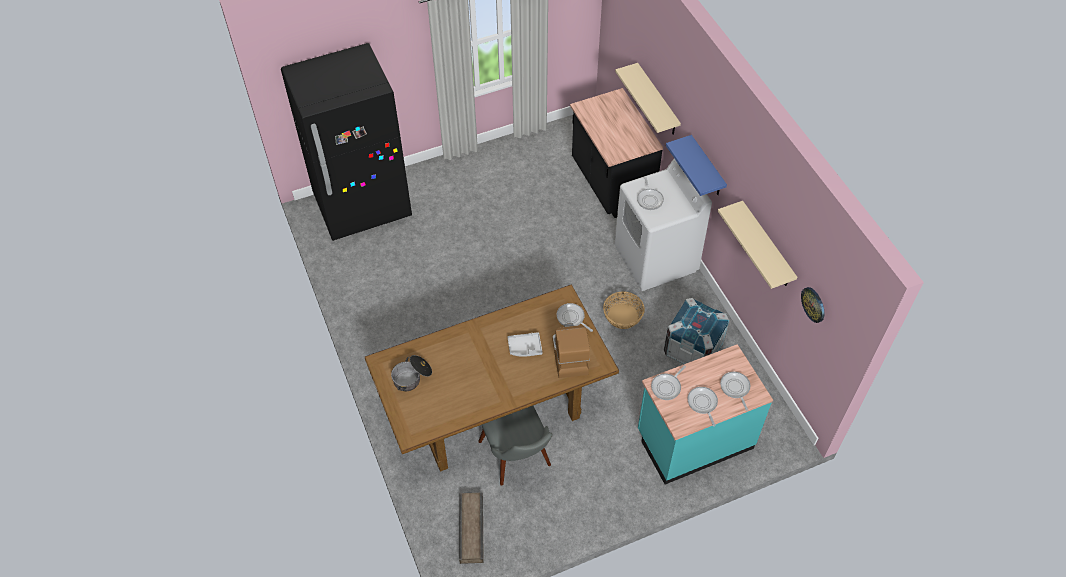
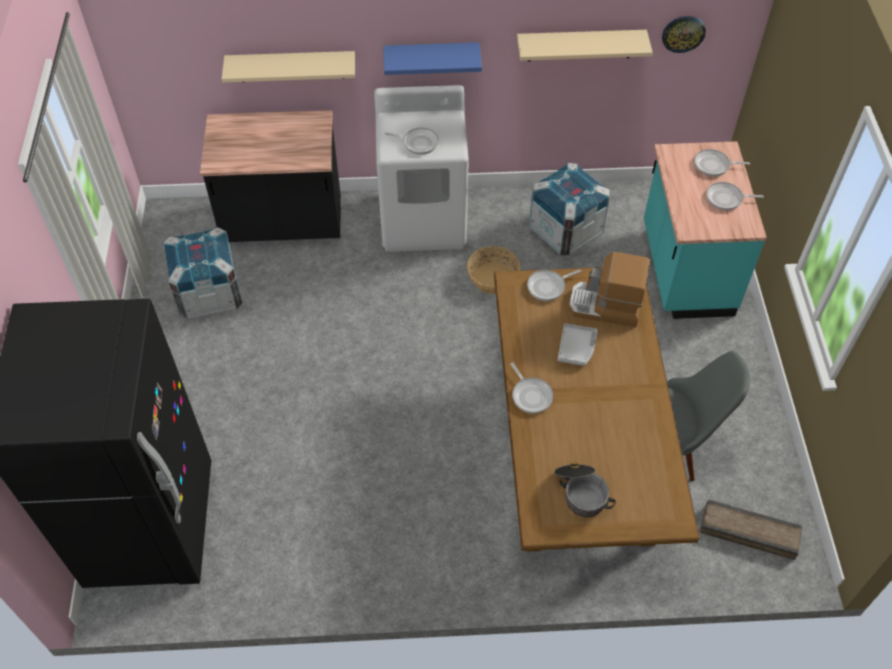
camera: 70 degrees left, 0 degrees up
(533, 169) = (209, 294): none -> crate
(667, 387) = (694, 221): frying pan -> frying pan (530, 395)

